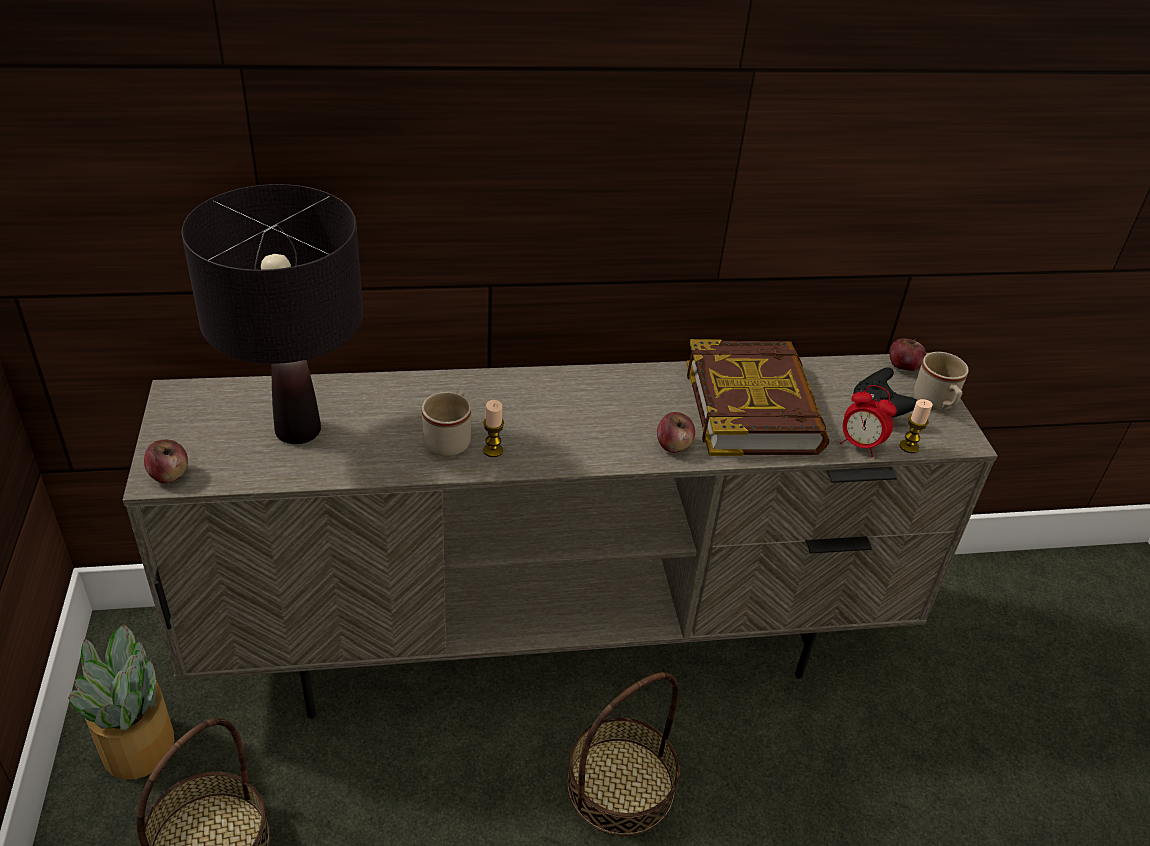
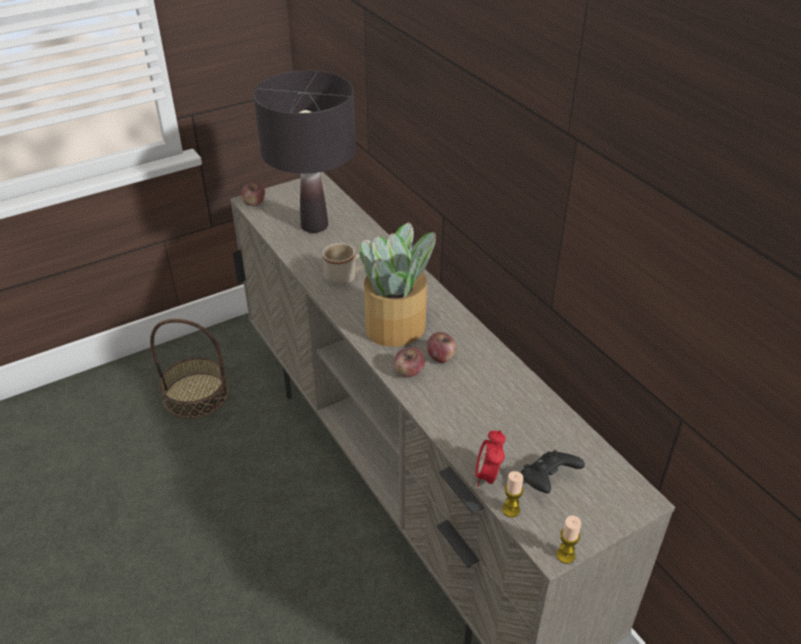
camera: 70 degrees right, 0 degrees up
(139, 743) = (241, 344): potted plant -> potted plant (397, 327)
(493, 450) = (346, 296): candle -> candle (565, 555)
(620, 785) = (310, 562): basket -> none
(753, 407) = (486, 403): book -> none
(903, 366) = (629, 488): apple -> apple (441, 357)
(936, 403) = (591, 521): beige mug -> none

